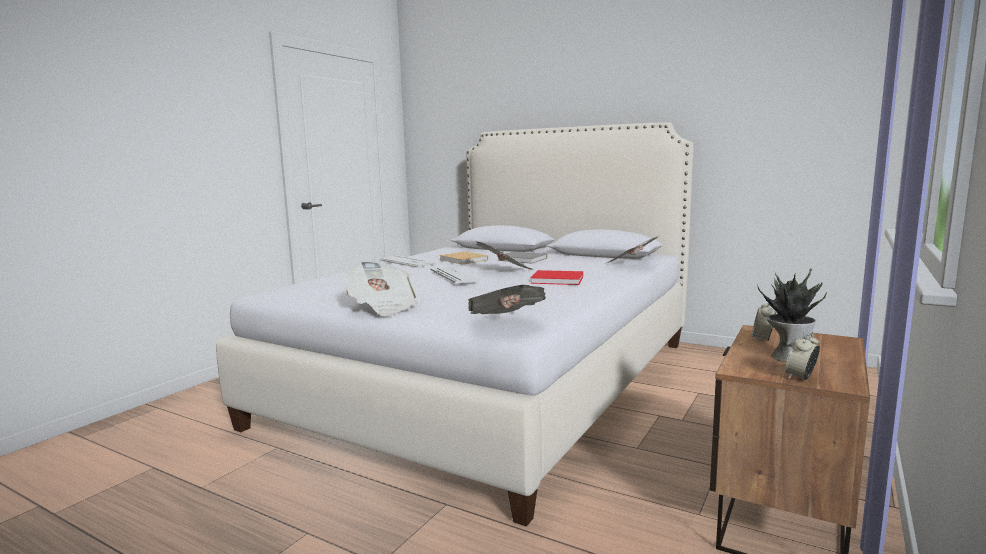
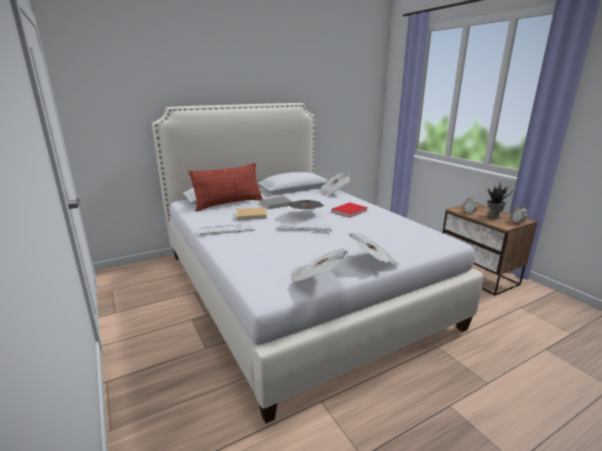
camera: 60 degrees left, 10 degrees up
(487, 251) = (228, 204): none -> pillow
(506, 323) = (437, 241): newspaper -> newspaper (317, 278)

